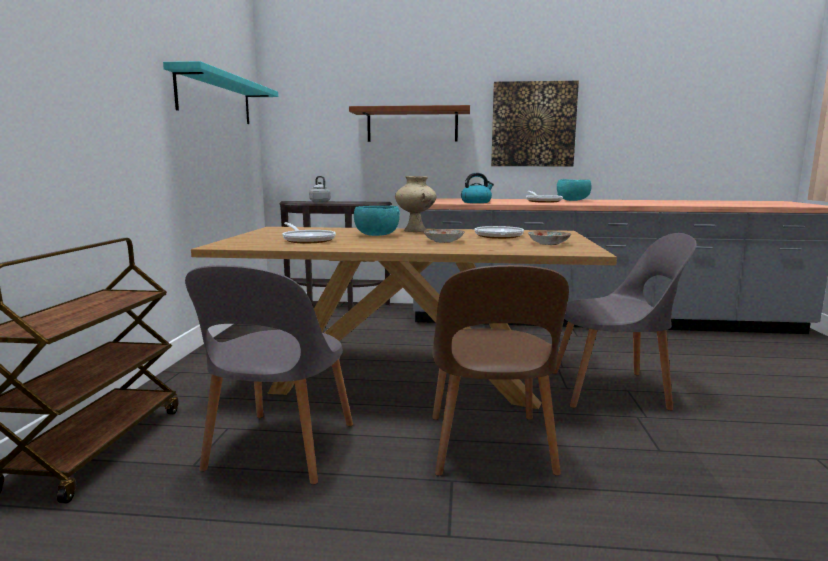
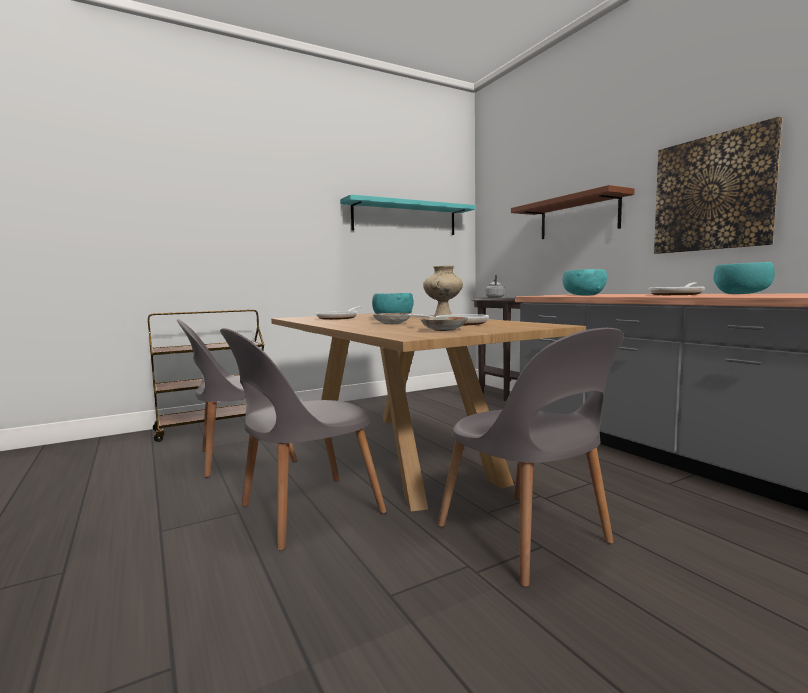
camera: 55 degrees right, 5 degrees down
(476, 202) = (583, 295): kettle -> turquoise bowl
(489, 448) = (305, 511): brown chair -> grey chair

